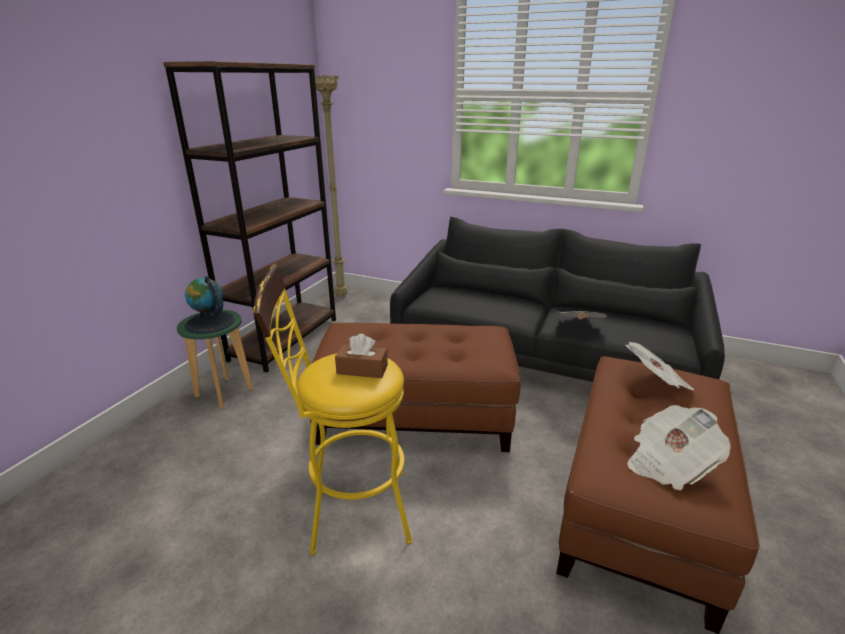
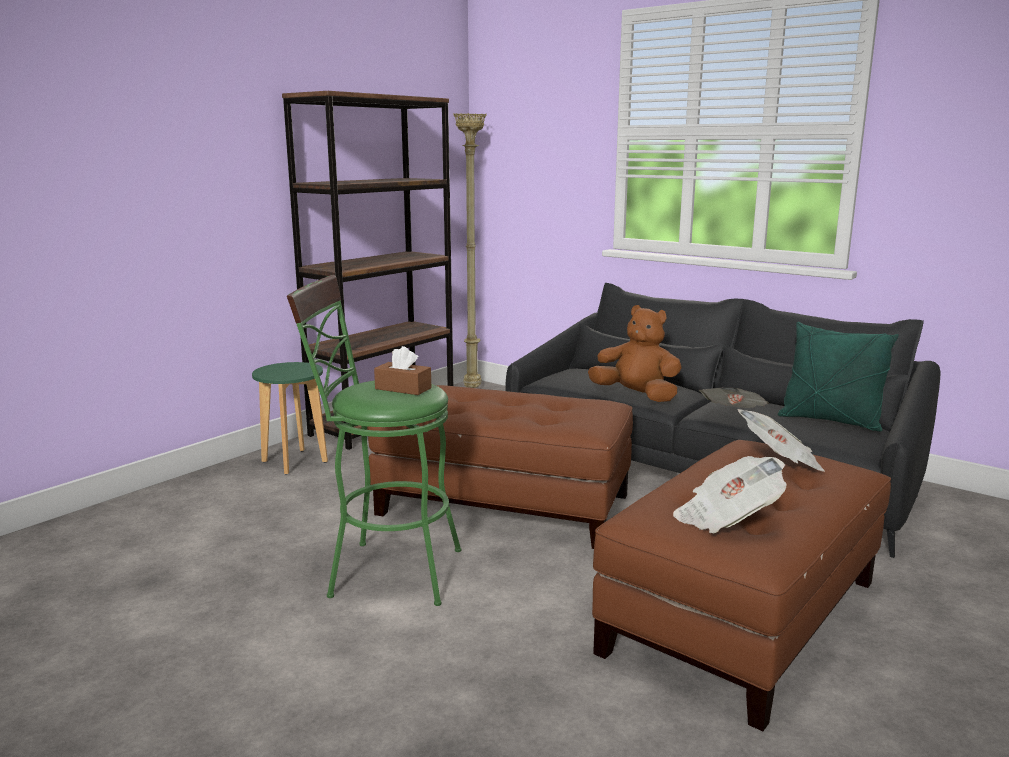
camera: 15 degrees right, 10 degrees down
(209, 323) = (287, 371): globe -> none
(349, 511) = (384, 571): yellow stool -> green stool
(498, 313) = (636, 396): none -> brown plush toy
(645, 324) = (830, 421): none -> green pillow

